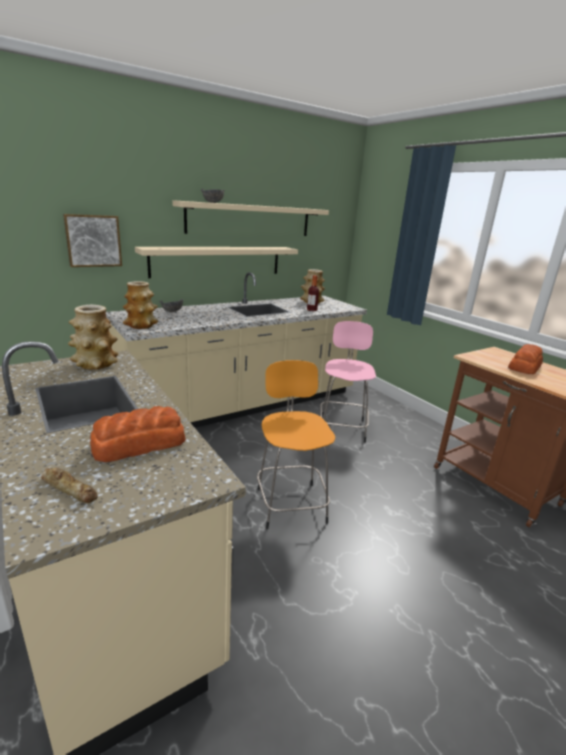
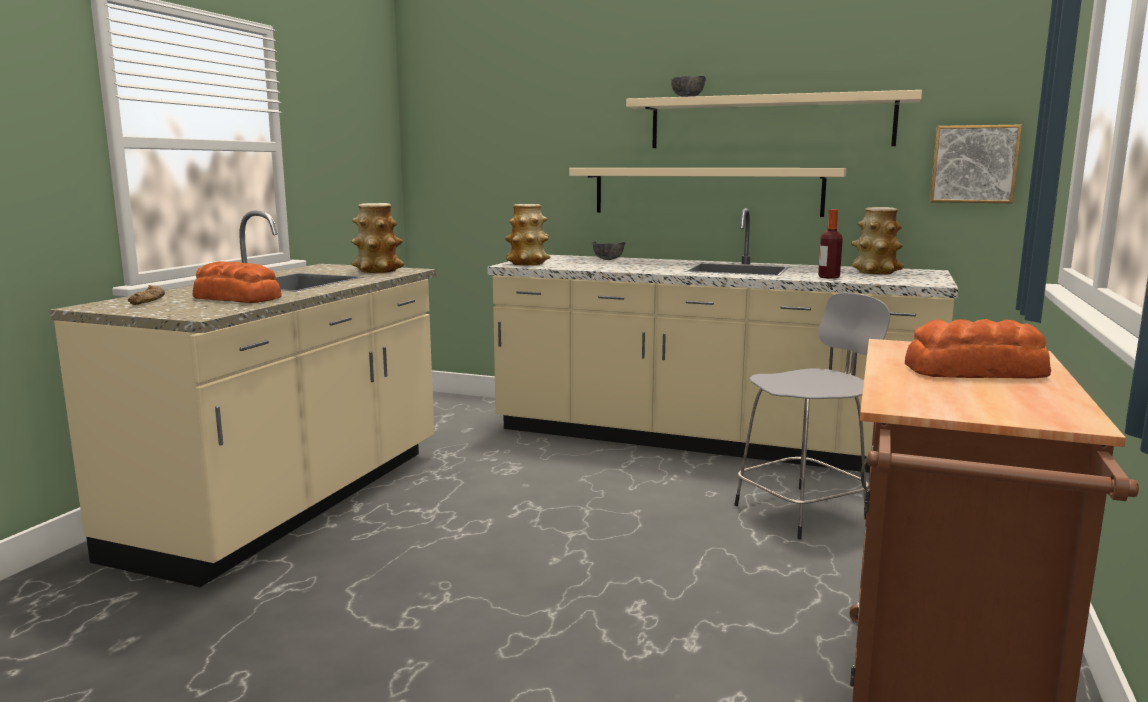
camera: 55 degrees right, 10 degrees down
(93, 240) = (534, 160): picture -> picture (974, 164)
(290, 503) = (533, 536): orange stool -> none
(342, 427) = (803, 511): pink stool -> grey stool

